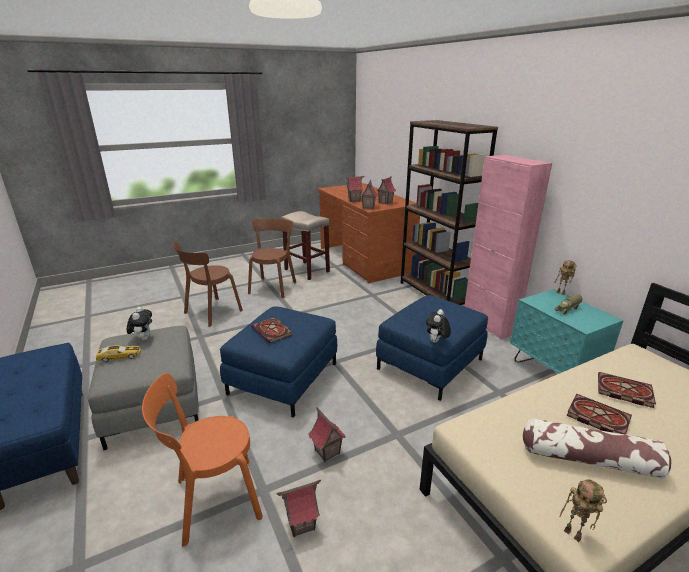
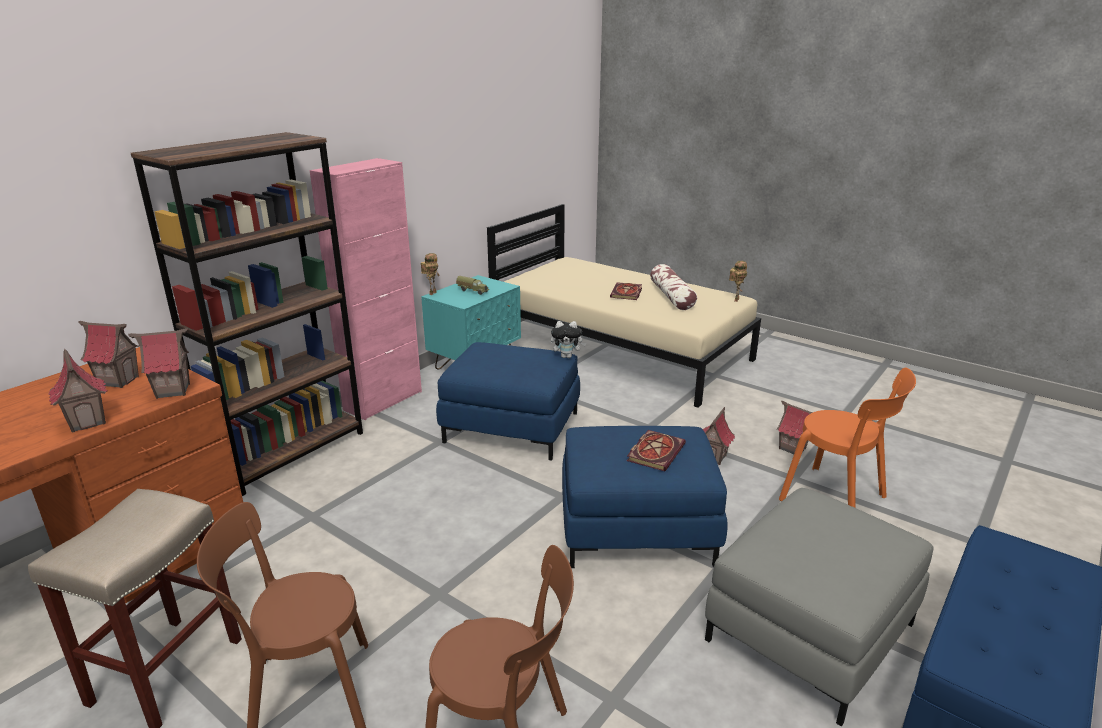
camera: 115 degrees left, 0 degrees up
(119, 356) = (862, 557): toy car -> none
(143, 338) = (805, 565): plush toy -> none
(622, 391) = (585, 286): book -> none

